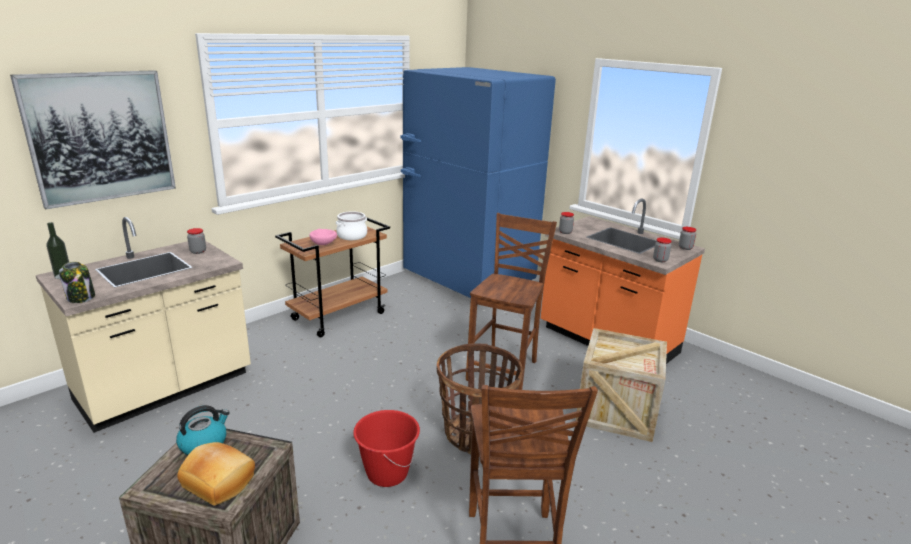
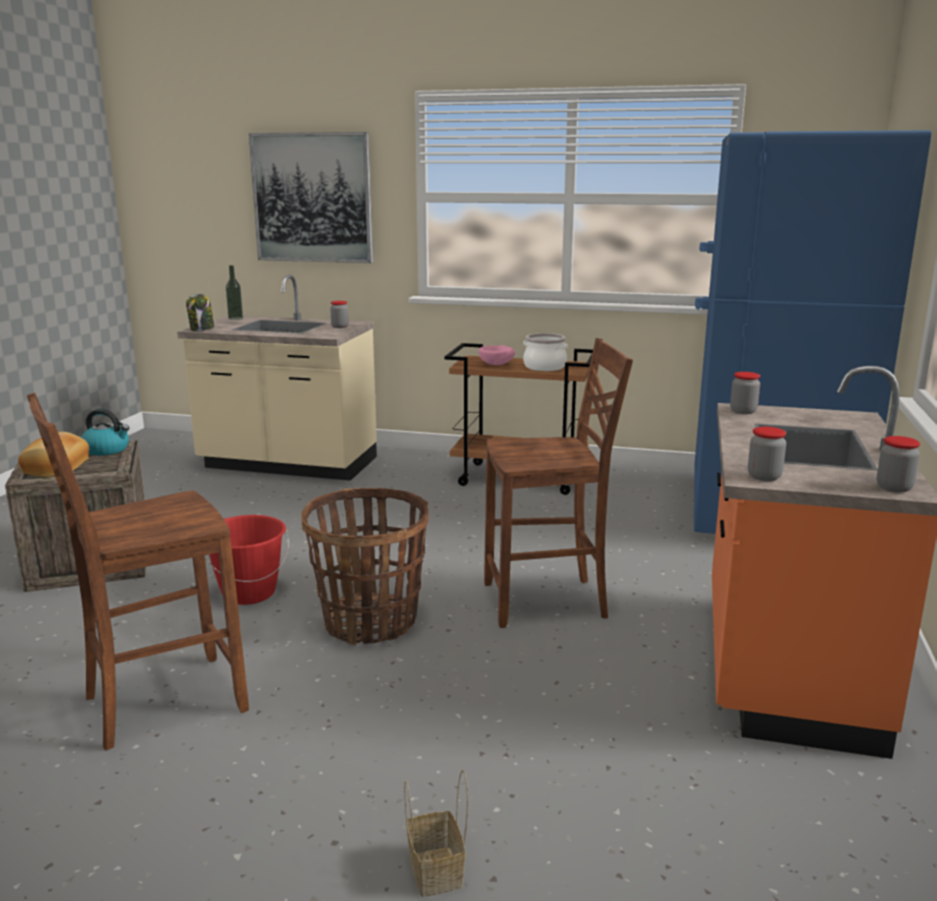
camera: 60 degrees right, 5 degrees down
(616, 411) = (561, 719): crate -> none
(714, 489) = (437, 872): none -> basket

